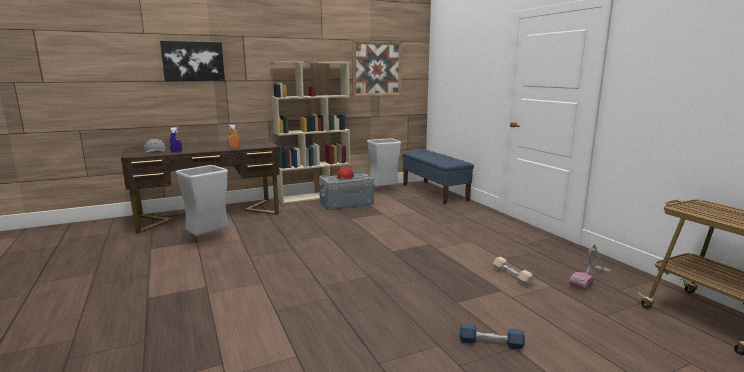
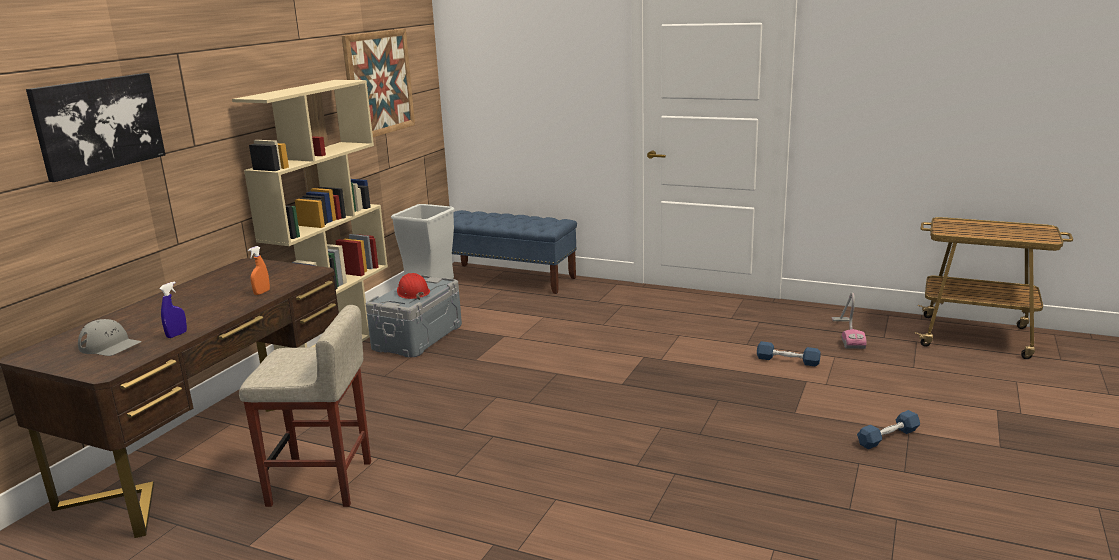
camera: 40 degrees left, 5 degrees up
(208, 239) = (322, 483): grey trash can -> beige stool
(512, 276) = (787, 360): beige dumbbell -> blue dumbbell

